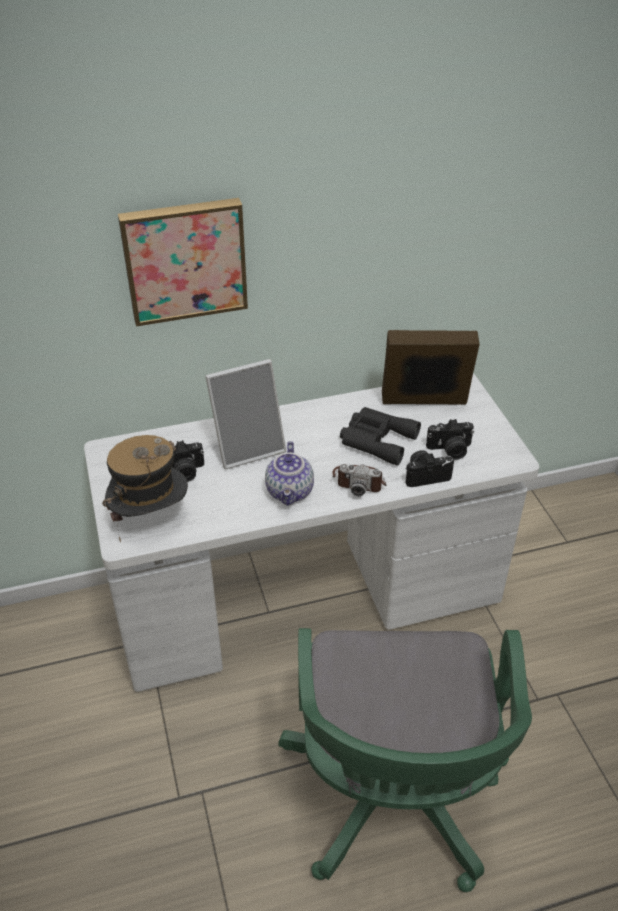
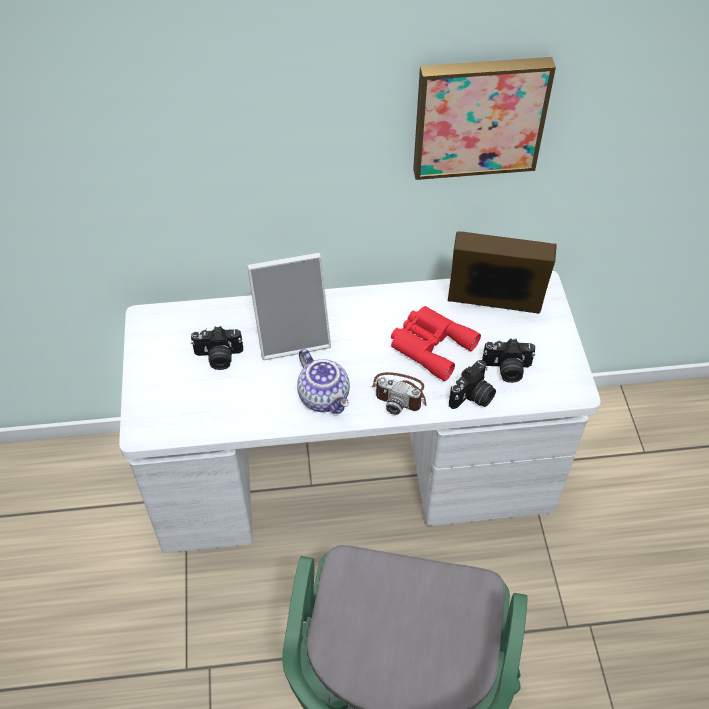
camera: 10 degrees right, 10 degrees up
(151, 519) = (176, 409): hat -> none
(184, 260) = (233, 141): picture -> picture (479, 116)
(291, 492) = (325, 397): teapot -> teapot turned 45 degrees counterclockwise
(376, 439) = (430, 344): black binoculars -> red binoculars
(425, 475) = (472, 397): camera -> camera turned 135 degrees clockwise

